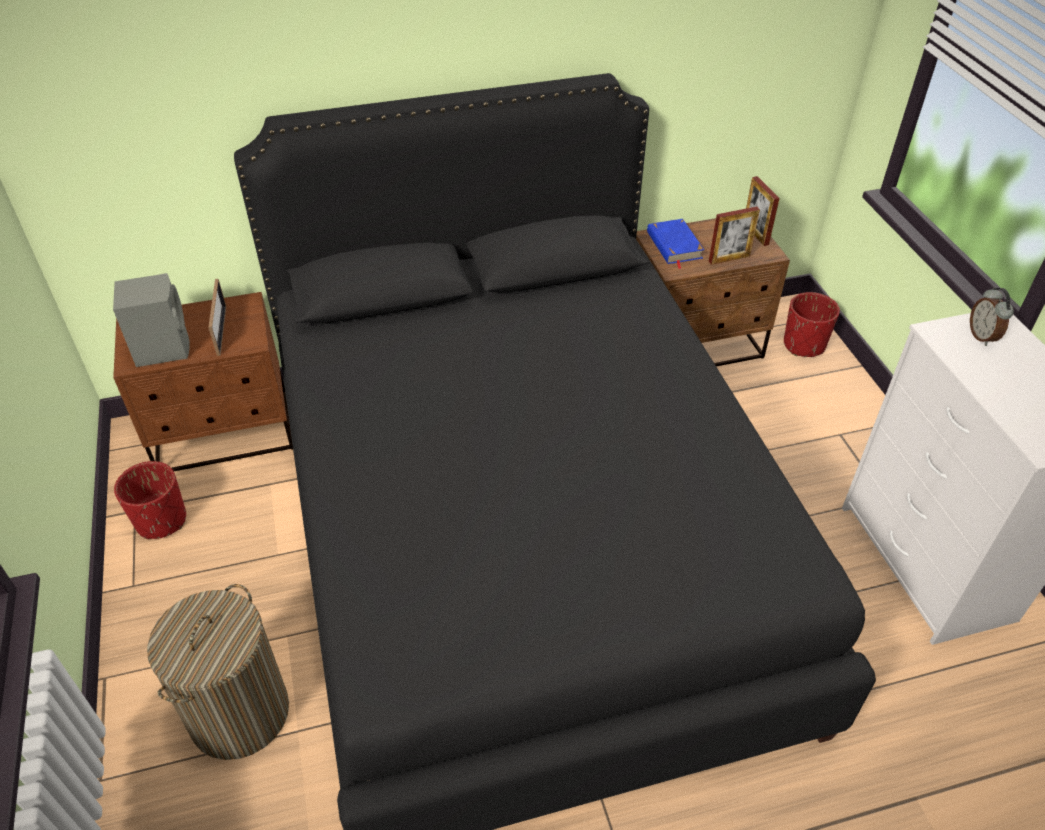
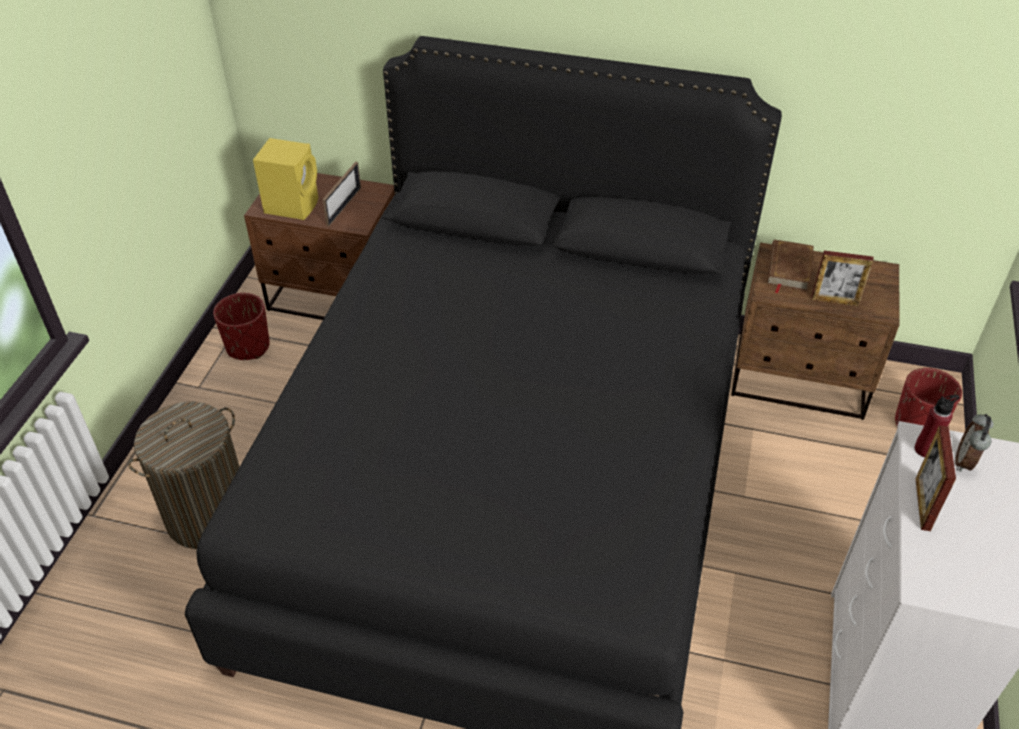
camera: 30 degrees right, 0 degrees up
(163, 347) = (293, 204): grey speaker -> yellow speaker
(674, 245) = (788, 269): blue book -> brown book
(755, 234) = (884, 286): picture frame -> picture frame (922, 504)
(948, 339) = (925, 449): none -> red bottle

